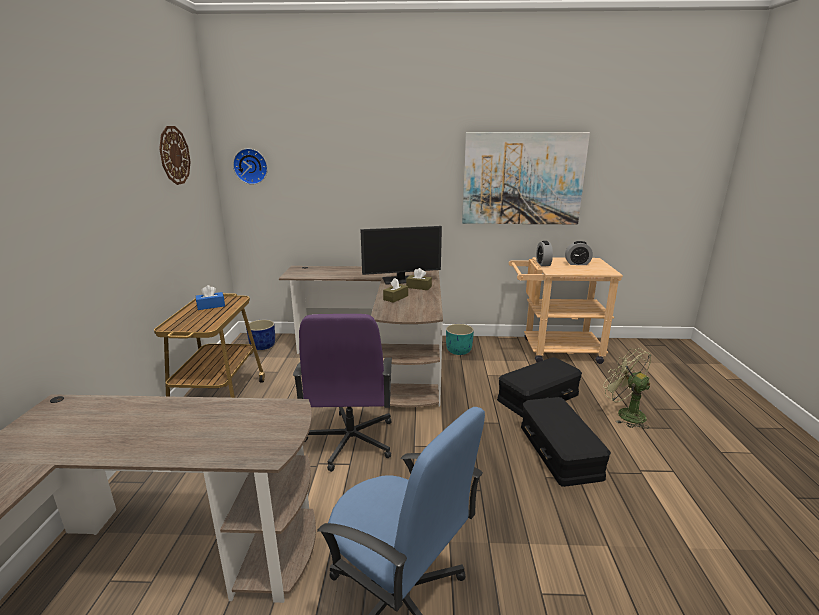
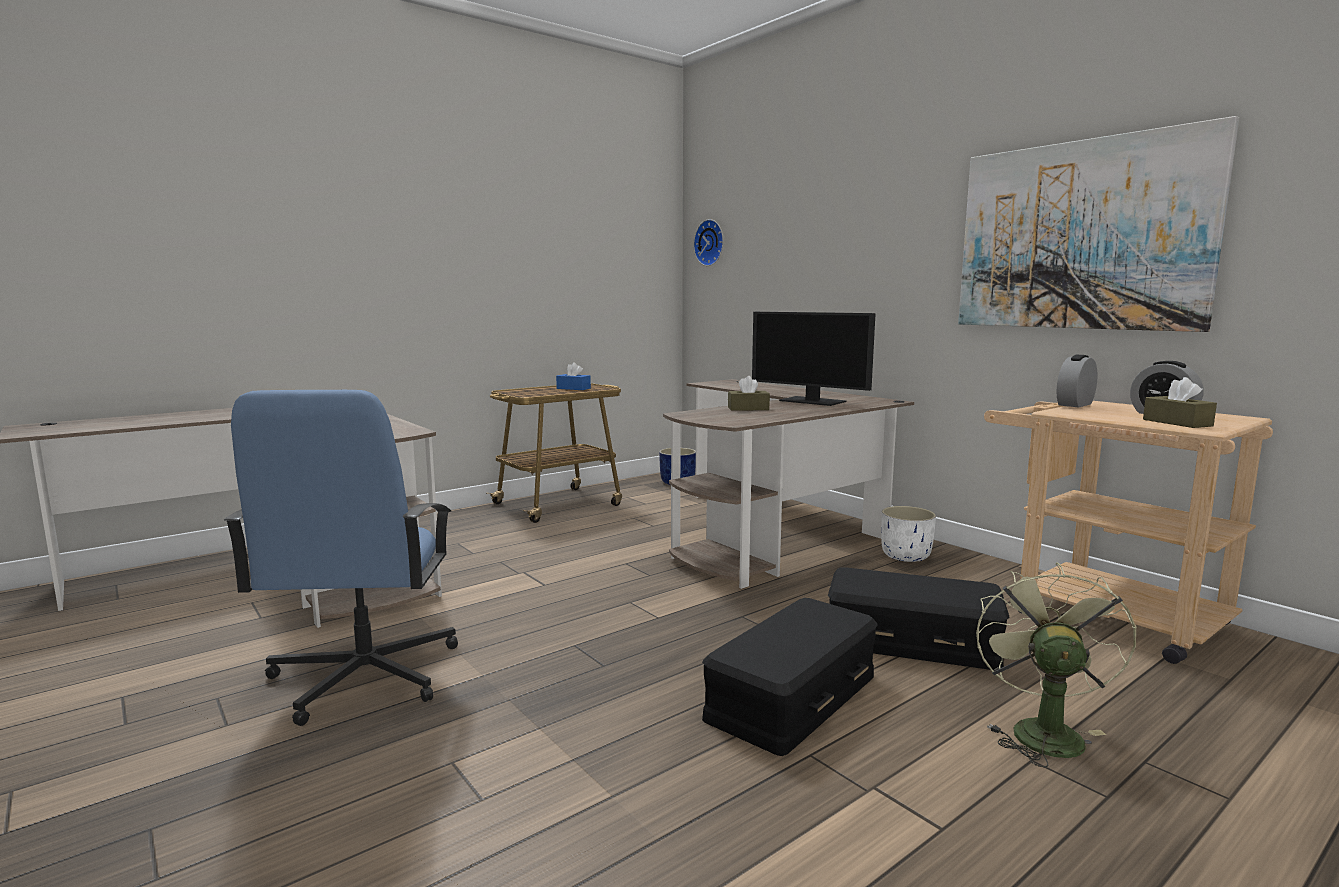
camera: 50 degrees right, 10 degrees down
(174, 155) = (598, 220): wall clock -> none
(349, 441) = (583, 571): purple office chair -> none
(419, 287) = (811, 408): brown tissue box -> brown tissue box (1177, 423)
(459, 351) = (906, 556): turquoise planter -> white planter

